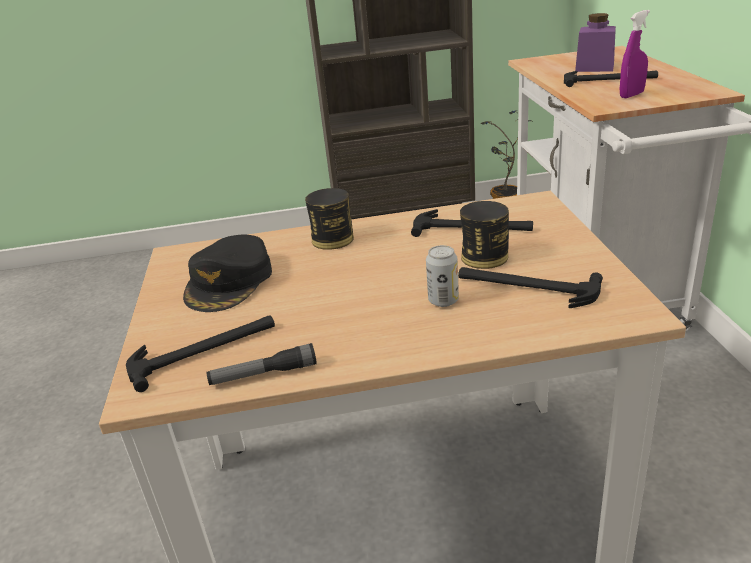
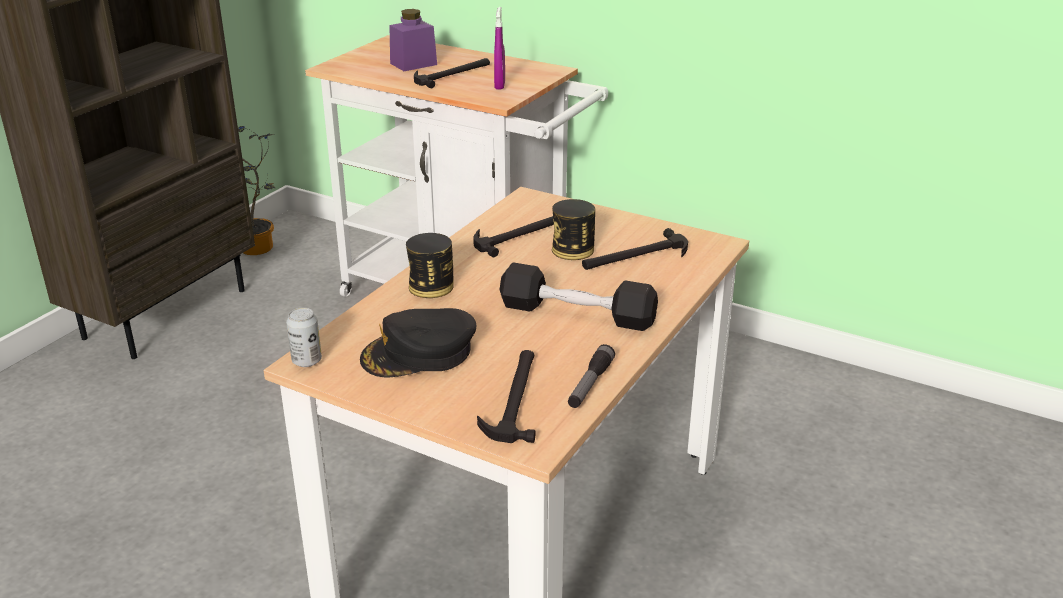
camera: 55 degrees left, 0 degrees up
(230, 282) = (419, 353): black cap -> black cap turned 105 degrees clockwise
(377, 310) = (577, 313): none -> black dumbbell
(443, 300) = (604, 287): can -> can (307, 361)

